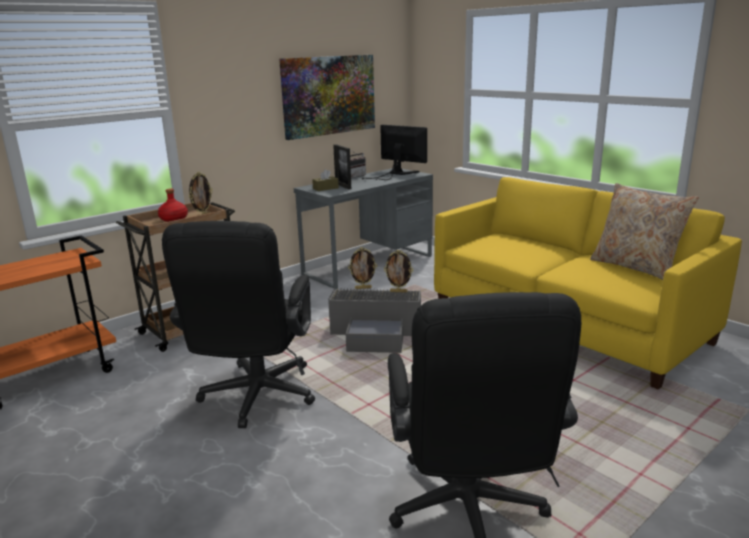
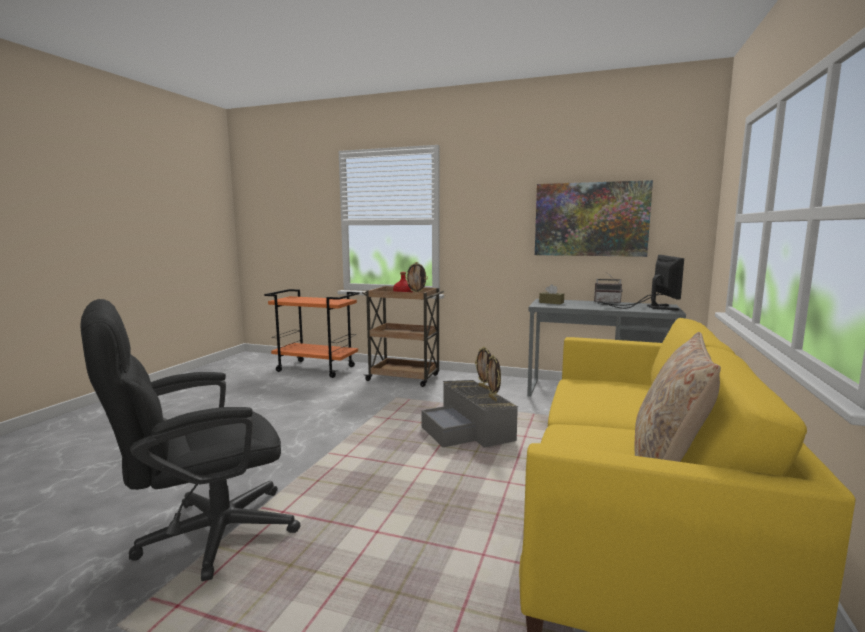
camera: 60 degrees right, 10 degrees down
(255, 399) = (328, 419): black office chair -> none
(343, 186) = (569, 304): picture frame -> none

